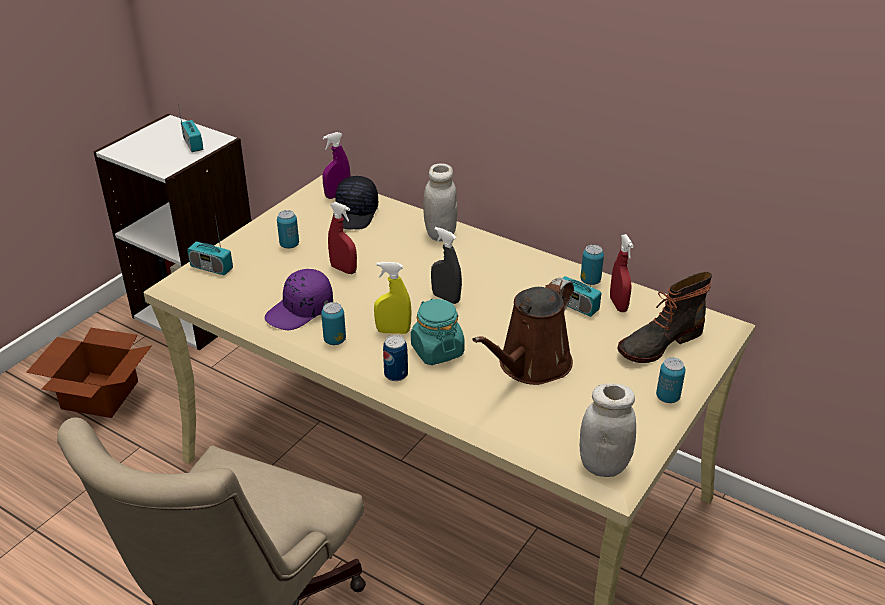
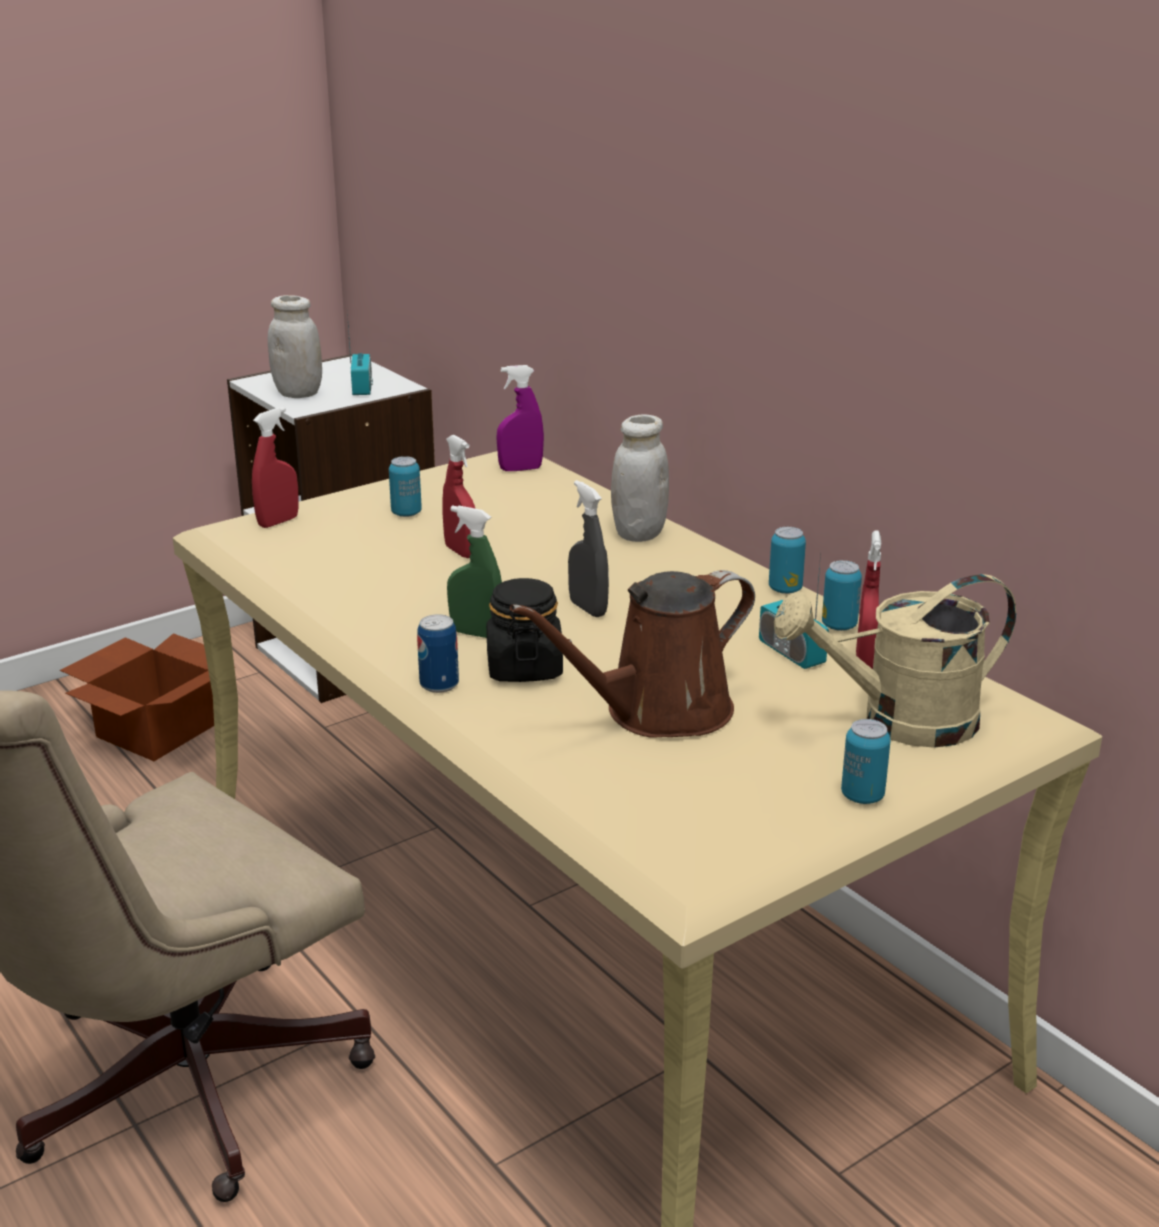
camera: 20 degrees right, 10 degrees down
(211, 268) = (278, 522): radio -> red spray bottle
(300, 311) = (360, 588): purple cap -> none
(335, 340) = (382, 629): can -> can (785, 589)
(355, 214) = (529, 493): black cap -> none
(393, 331) = (476, 633): yellow spray bottle -> green spray bottle
(437, 351) = (524, 668): turquoise jar -> black jar
(603, 465) = (681, 862): white jar -> white jar (298, 393)
(658, 342) = (899, 722): boot -> beige watering can

